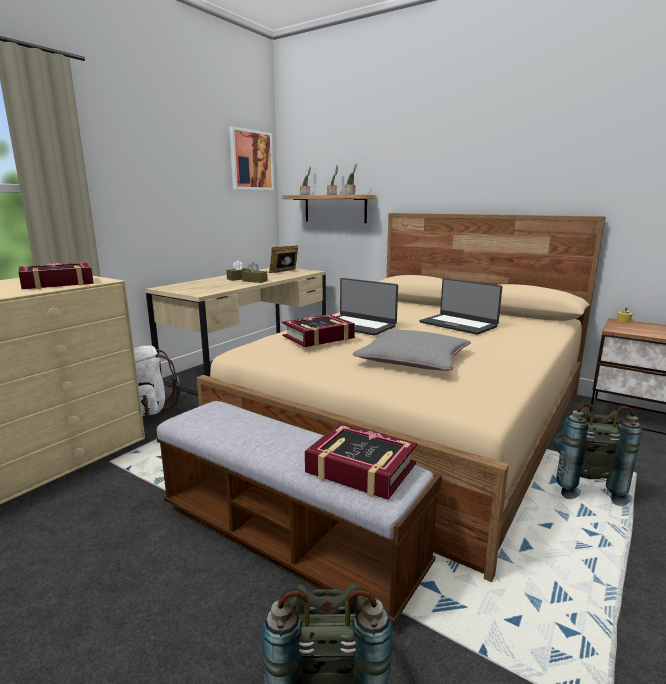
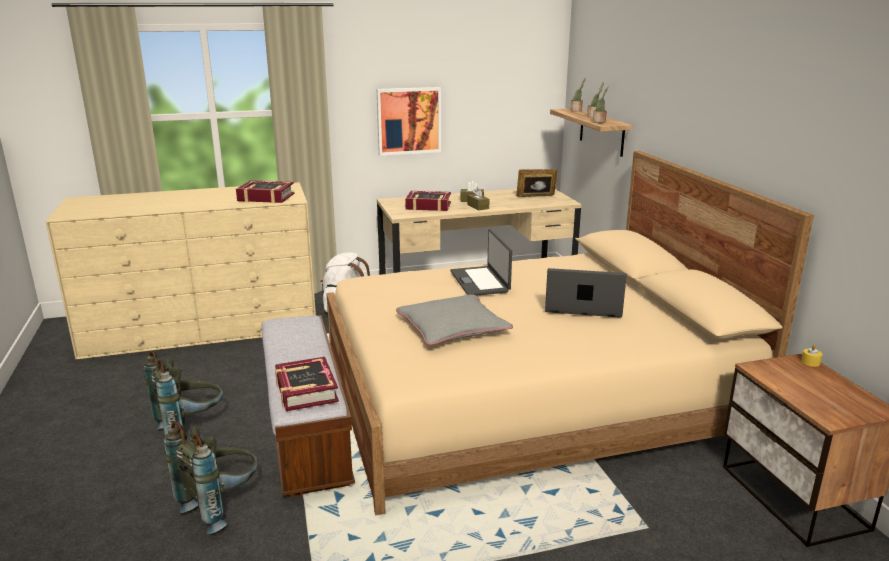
camera: 40 degrees right, 5 degrees up
(251, 160) = (526, 67): picture -> picture (409, 121)
(318, 337) = (418, 285): book -> book (428, 206)
(458, 324) = (583, 307): laptop -> laptop turned 105 degrees clockwise
(582, 485) = (571, 508): grey backpack -> grey backpack (191, 429)

